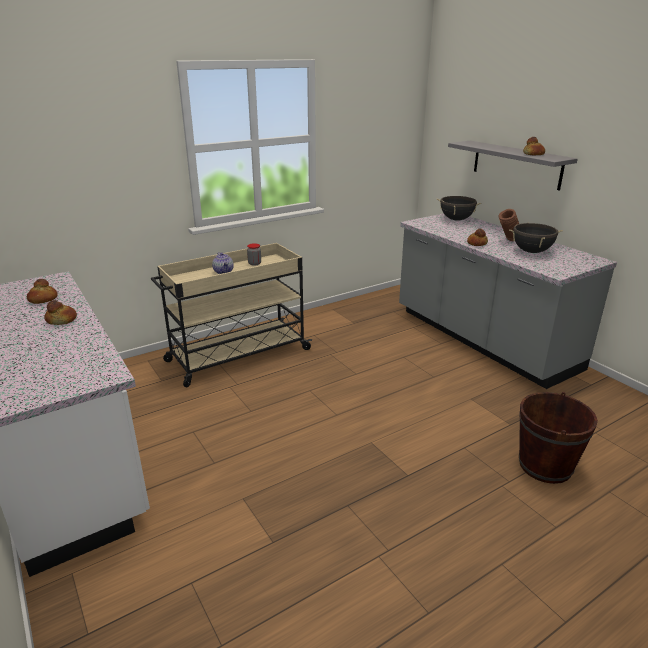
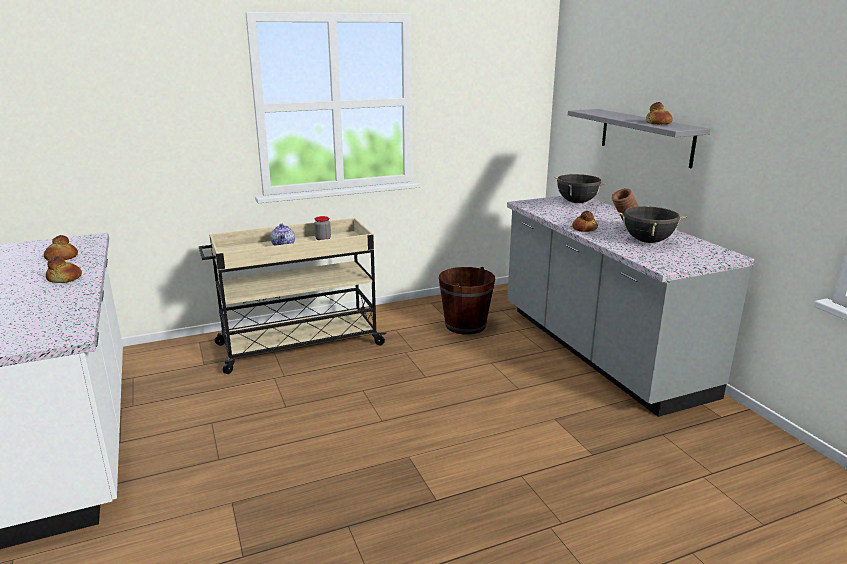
camera: 10 degrees right, 5 degrees down
(545, 466) = (617, 510): brown bucket -> brown bucket (465, 325)

